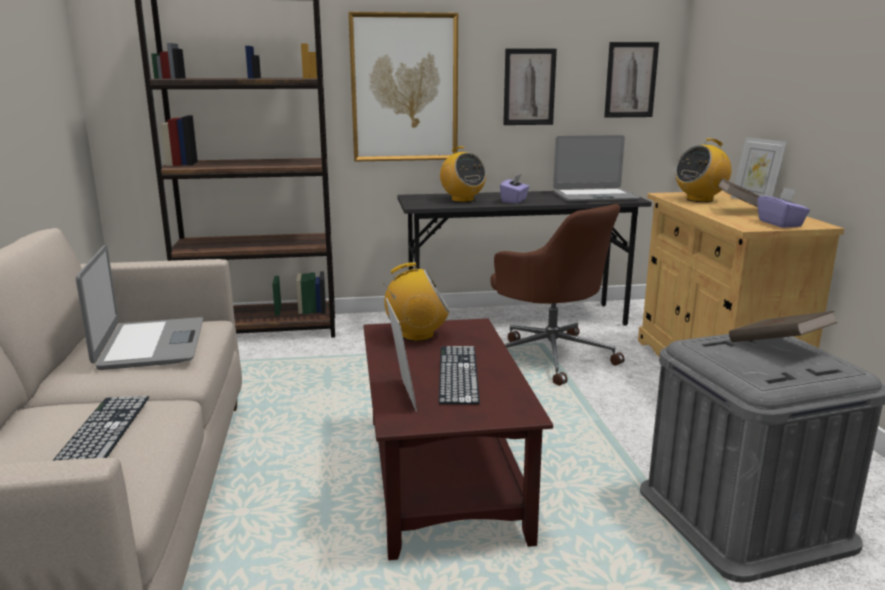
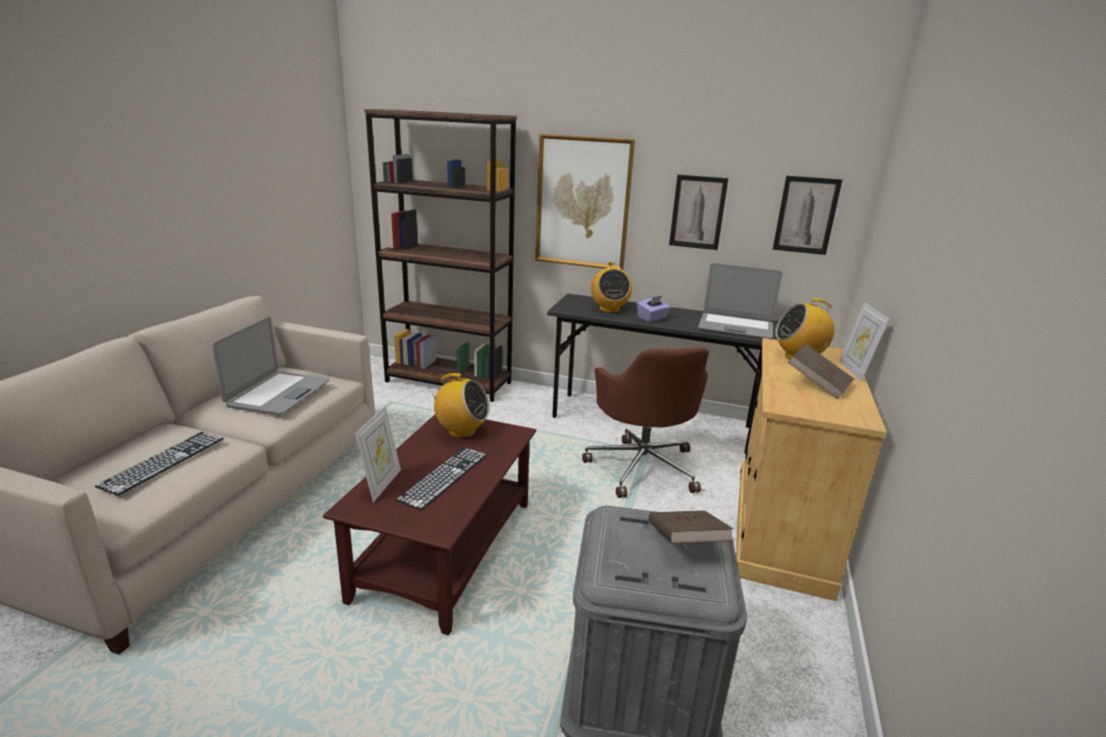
camera: 25 degrees right, 5 degrees up
(780, 223) = (823, 409): purple tissue box -> none

